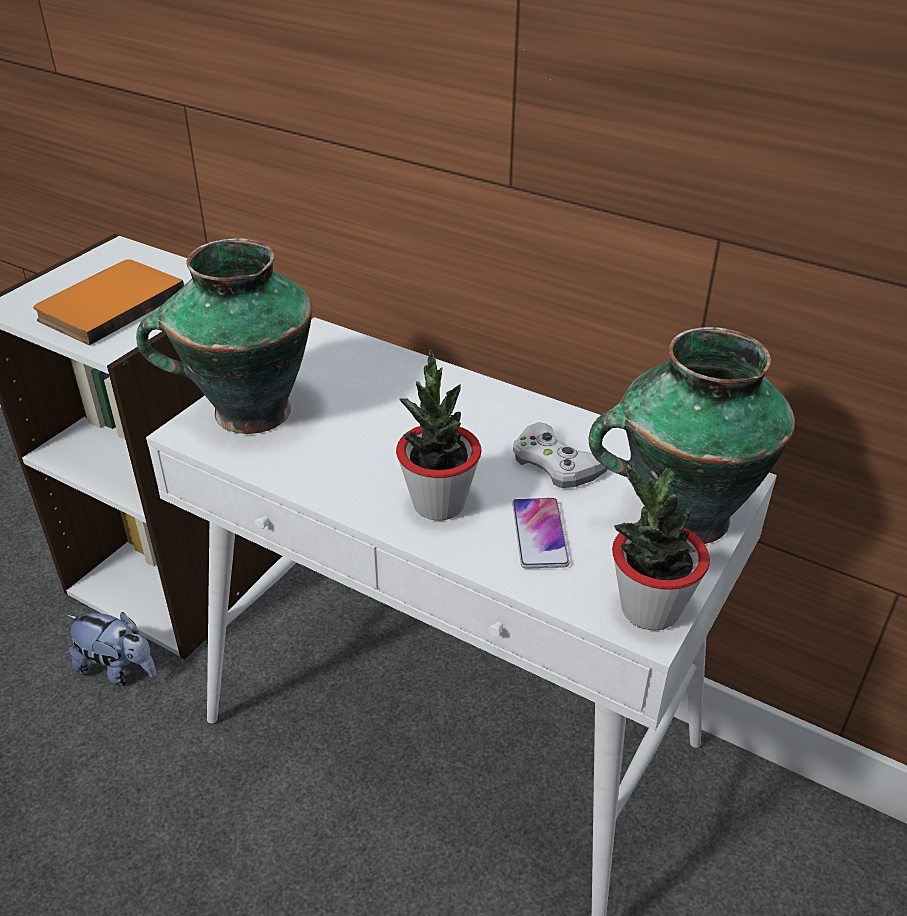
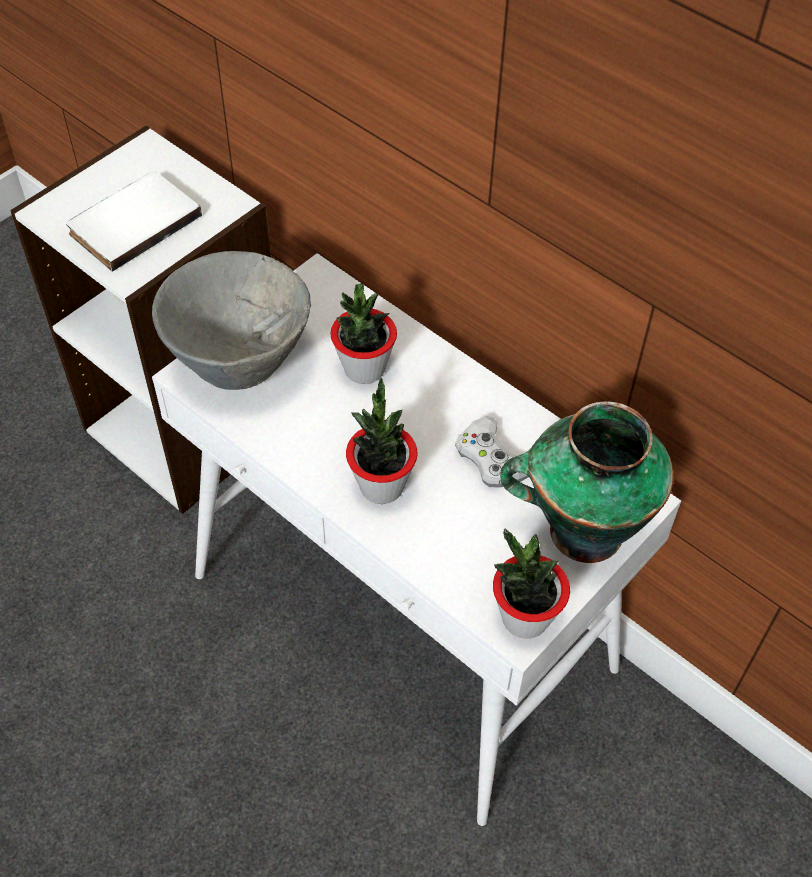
camera: 10 degrees right, 15 degrees up
(108, 305) = (132, 222): orange book -> white book
(118, 669) = (125, 514): plush toy -> none
(248, 412) = (240, 361): vase -> grey bowl
(390, 403) = (364, 369): none -> potted plant
(539, 534) = (457, 530): phone -> none

